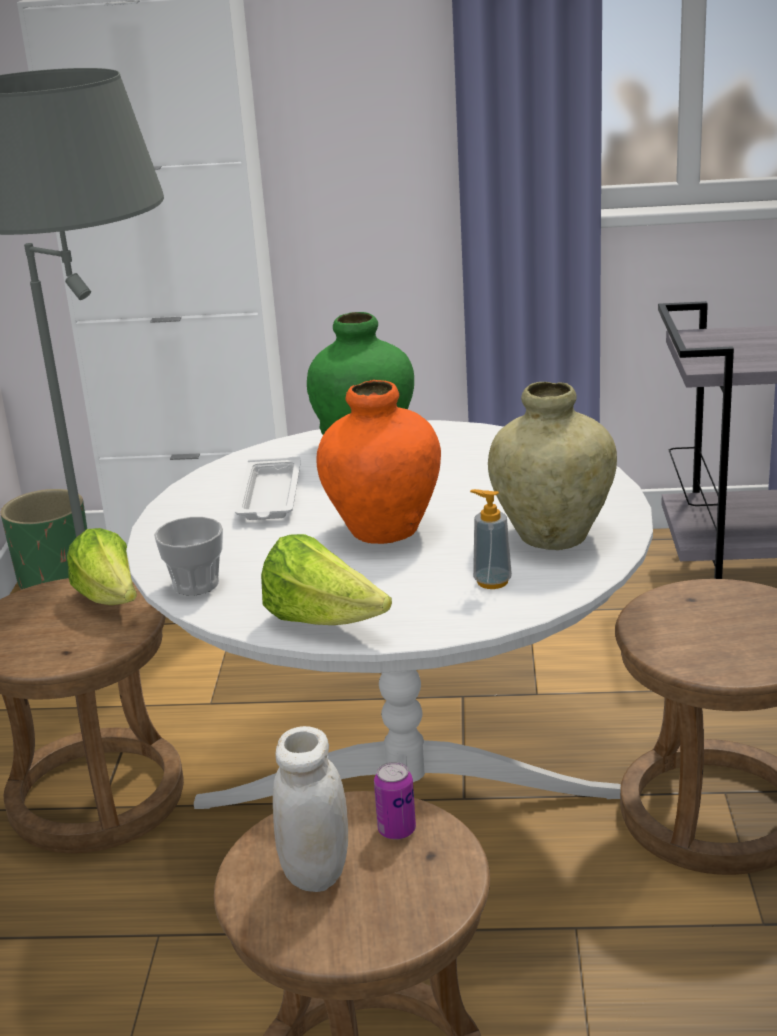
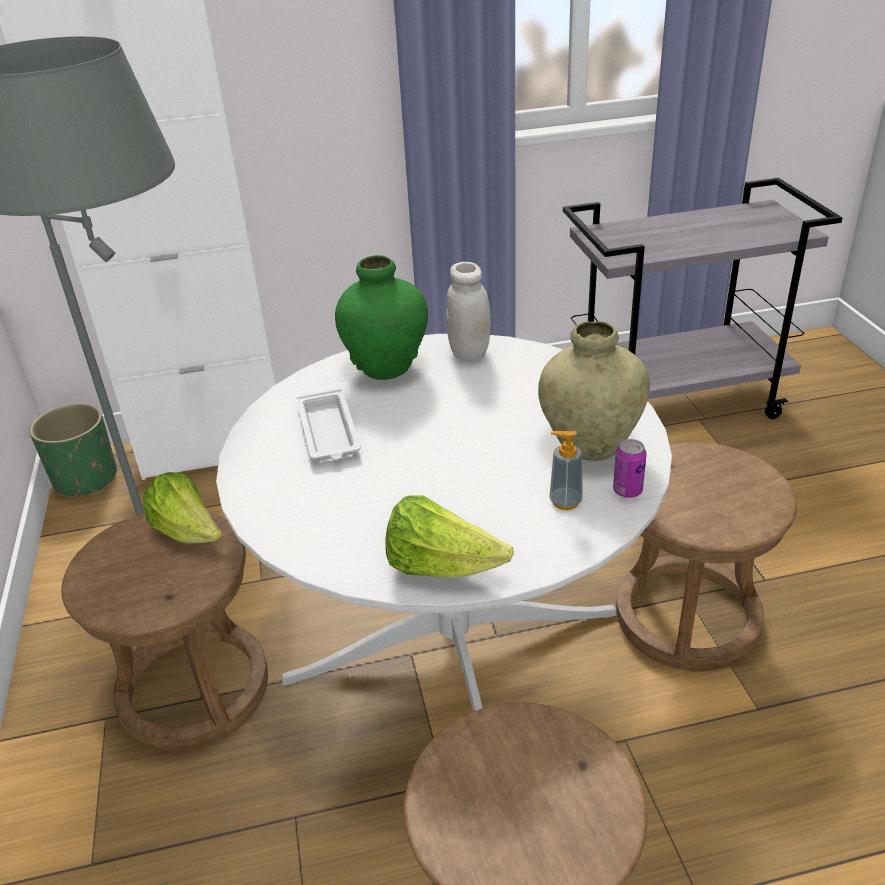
camera: 15 degrees left, 10 degrees up
(195, 584) = (306, 541): cup -> none
(316, 872) = (494, 804): white jar -> white jar (469, 353)
(383, 530) = (445, 457): orange vase -> none
(396, 830) = (542, 743): can -> can (627, 491)

